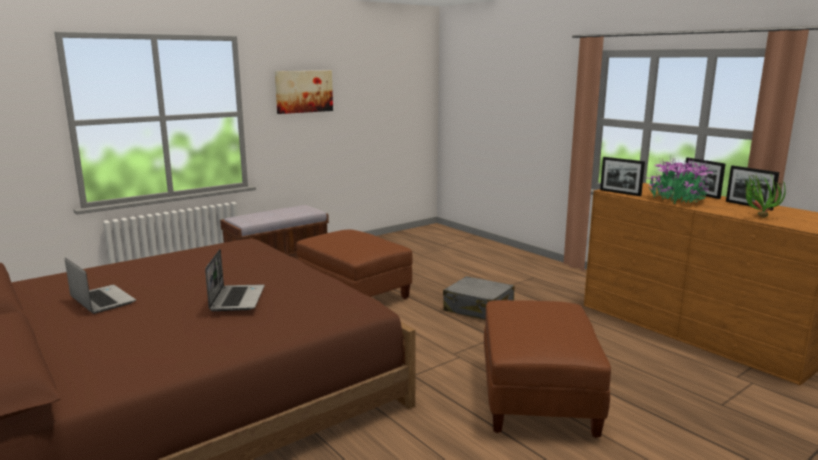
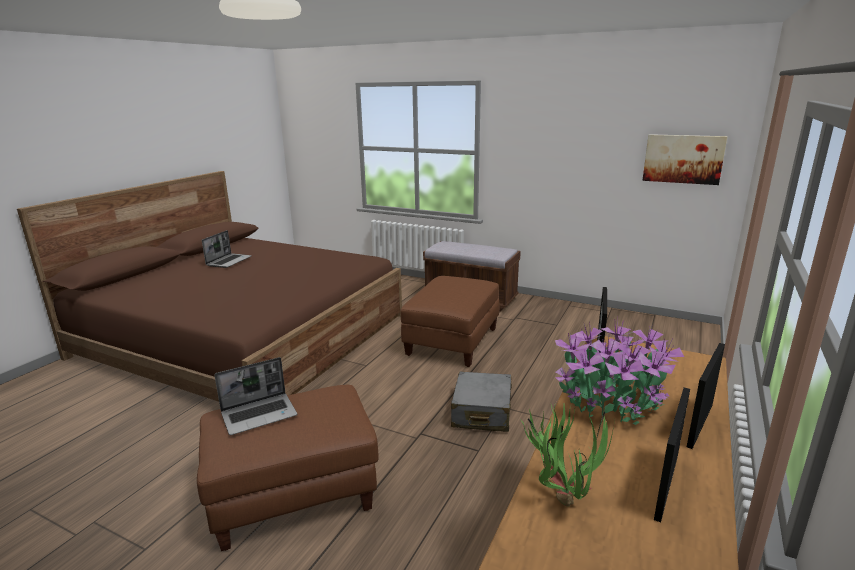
camera: 65 degrees right, 5 degrees up
(237, 299) = (232, 286): laptop -> laptop (260, 414)
(304, 91) = (543, 136): picture -> picture (683, 159)

